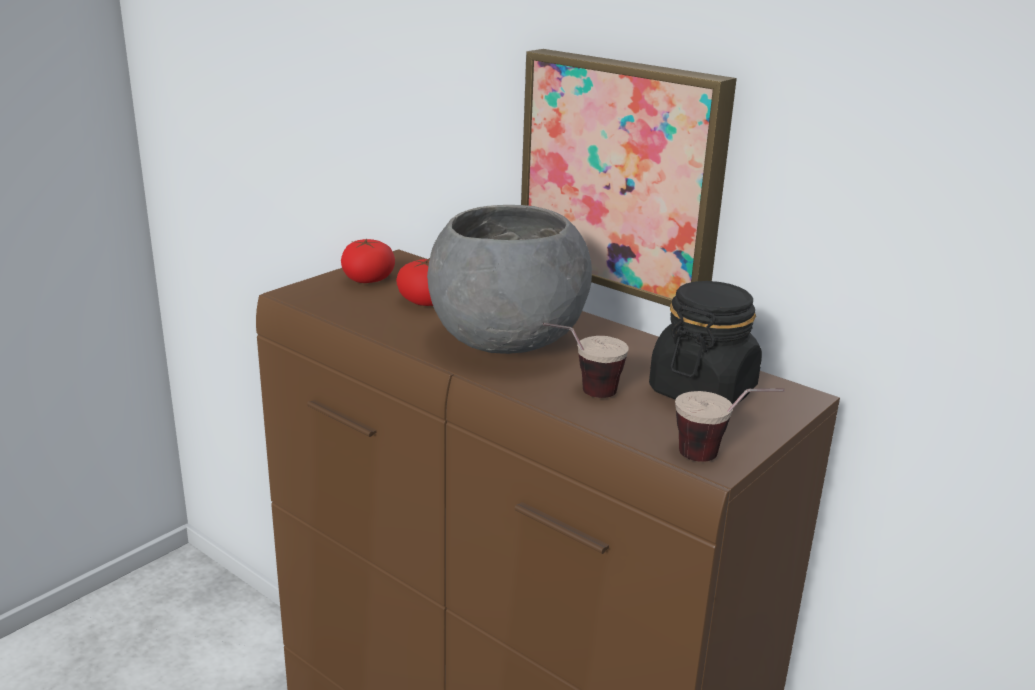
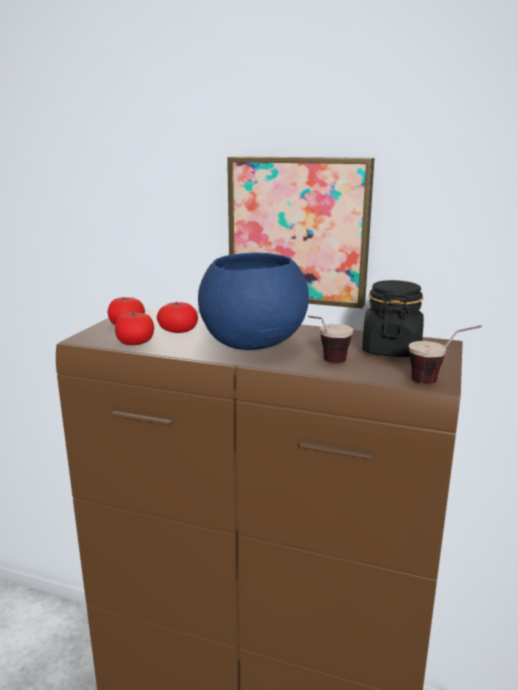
camera: 20 degrees left, 5 degrees down
(355, 311) = (135, 342): none -> tomato
(508, 344) = (254, 345): grey bowl -> blue bowl

